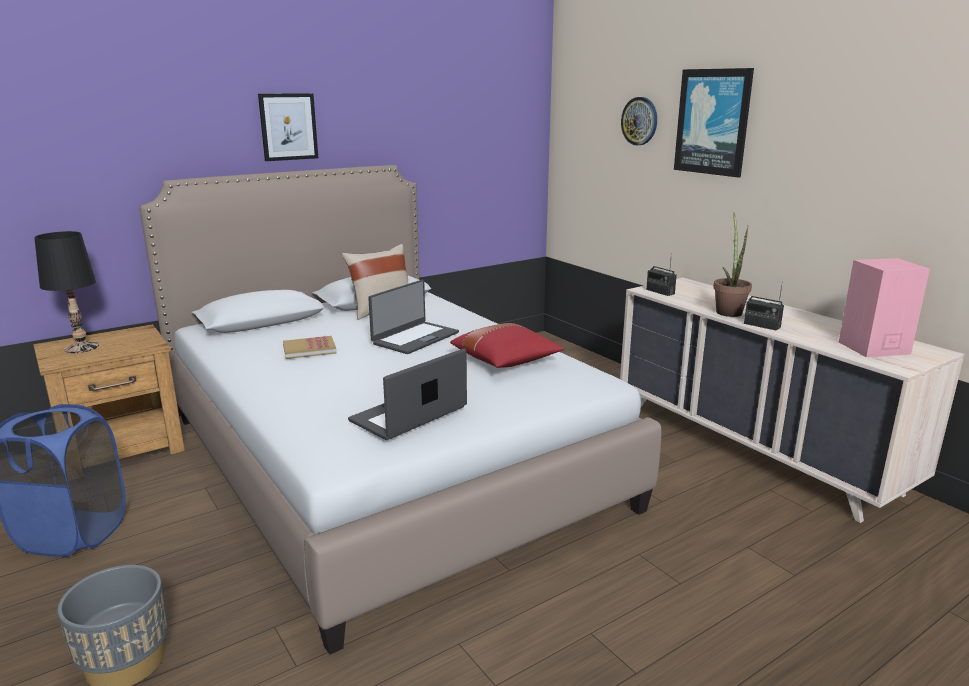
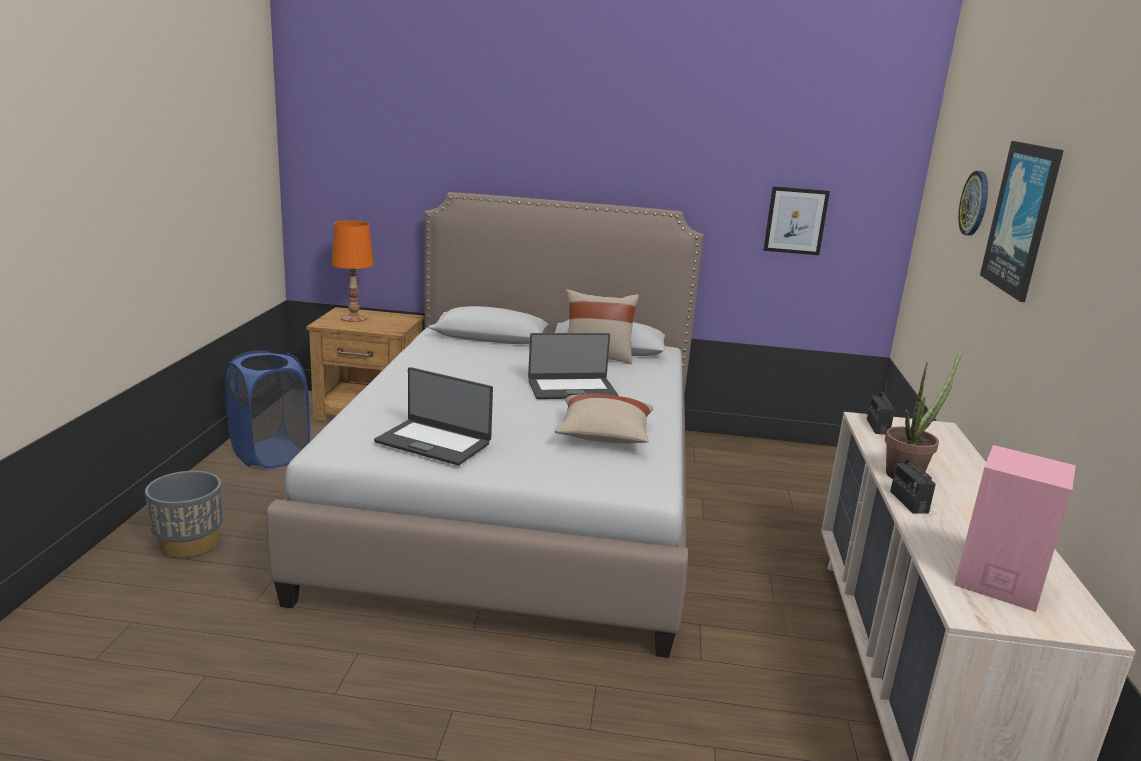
camera: 40 degrees right, 0 degrees up
(81, 348) = (353, 318): black table lamp -> orange table lamp
(288, 127) = (576, 157): picture -> picture (795, 220)
(309, 349) = (476, 369): book -> none
(409, 415) = (434, 442): laptop -> laptop turned 150 degrees counterclockwise
(506, 361) = (604, 436): red pillow -> beige pillow

